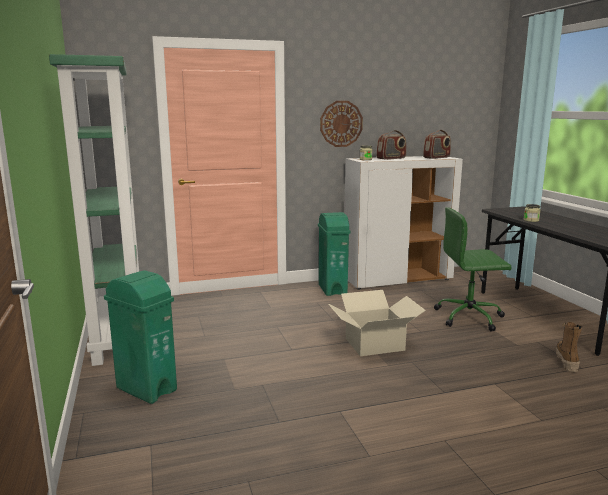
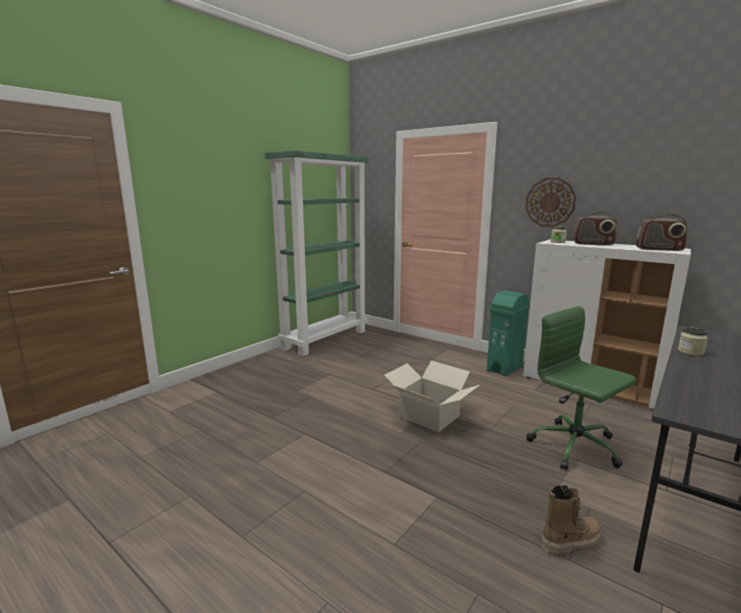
camera: 55 degrees right, 0 degrees up
(146, 389) = (271, 369): green trash can -> none

